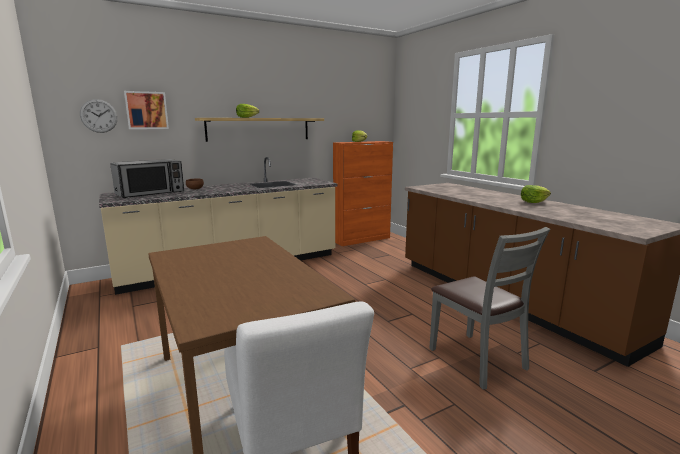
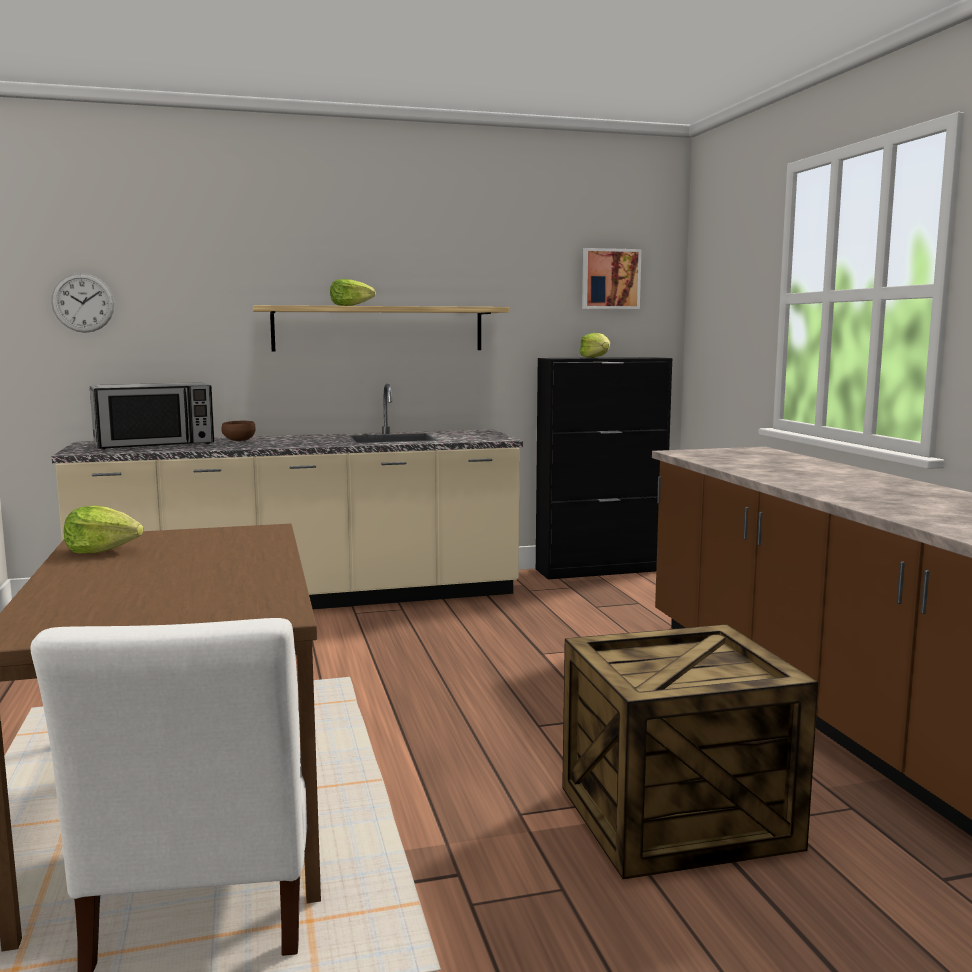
camera: 15 degrees right, 5 degrees down
(146, 110) = (165, 293): picture -> picture (610, 279)
(362, 239) = (601, 570): orange cabinet -> black cabinet
(477, 359) = (677, 819): grey chair -> crate
(533, 202) = (897, 487): lettuce -> lettuce (102, 550)

